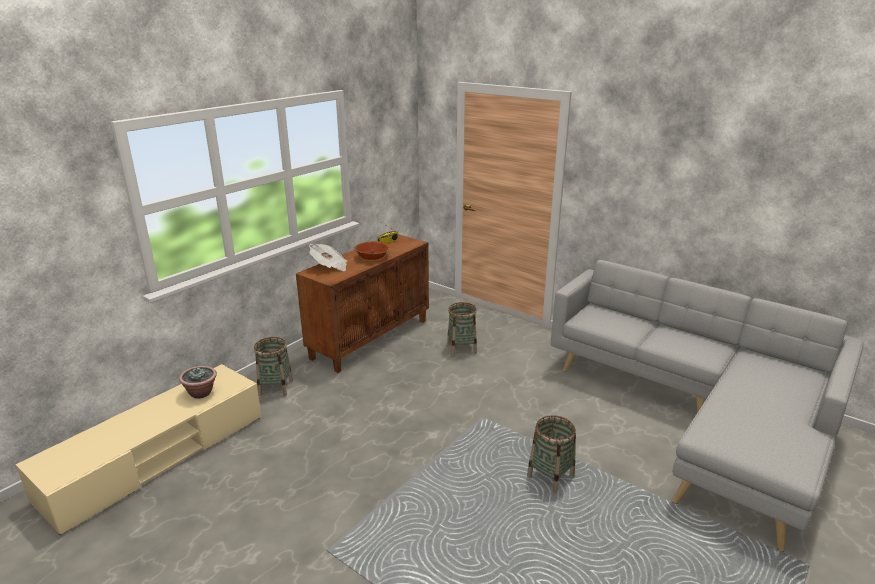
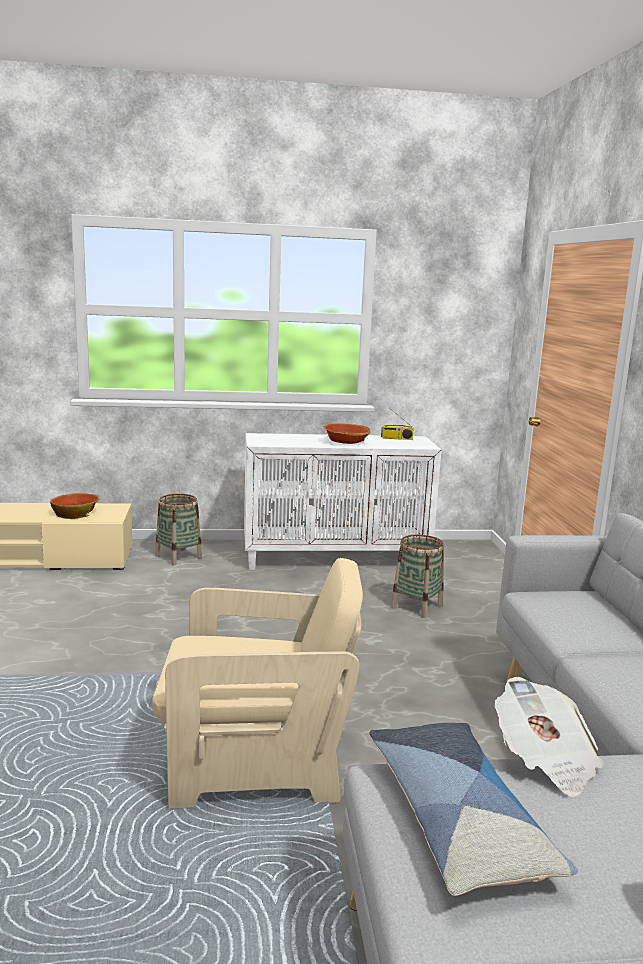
camera: 45 degrees right, 10 degrees down
(201, 393) = (75, 513): potted plant -> bowl
(329, 267) = (286, 437): newspaper -> newspaper (545, 760)
(370, 338) = (336, 559): brown cabinet -> white cabinet
(550, 477) = (256, 763): basket -> beige armchair
(743, 435) = (457, 818): none -> pillow

